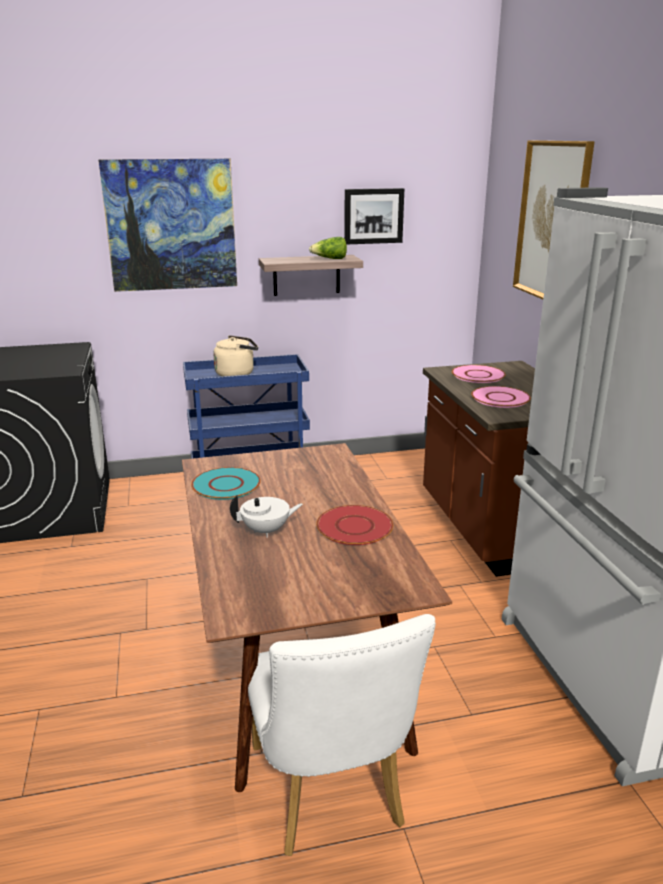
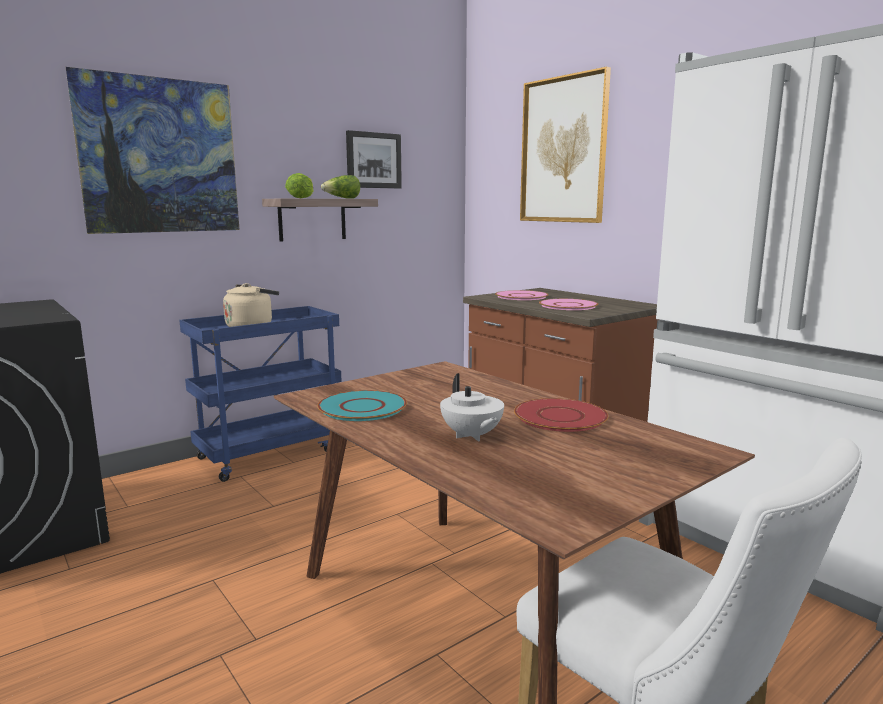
camera: 25 degrees left, 10 degrees down
(266, 531) = (471, 436): white teapot -> white teapot turned 105 degrees clockwise
(292, 258) = (301, 198): none -> lettuce

